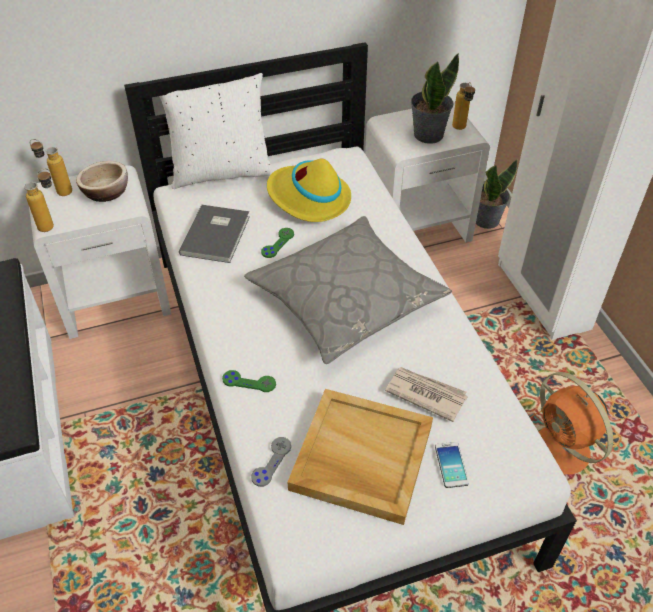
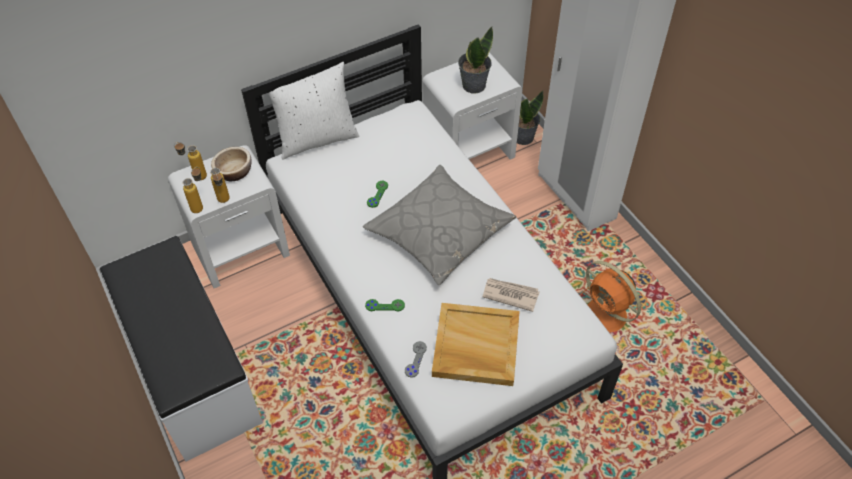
camera: 10 degrees left, 5 degrees up
(217, 235) = (329, 194): grey book -> none
(308, 198) = (392, 153): yellow hat -> none
(451, 465) = (536, 341): phone -> none
(460, 129) = (498, 77): bottle -> bottle (224, 202)

